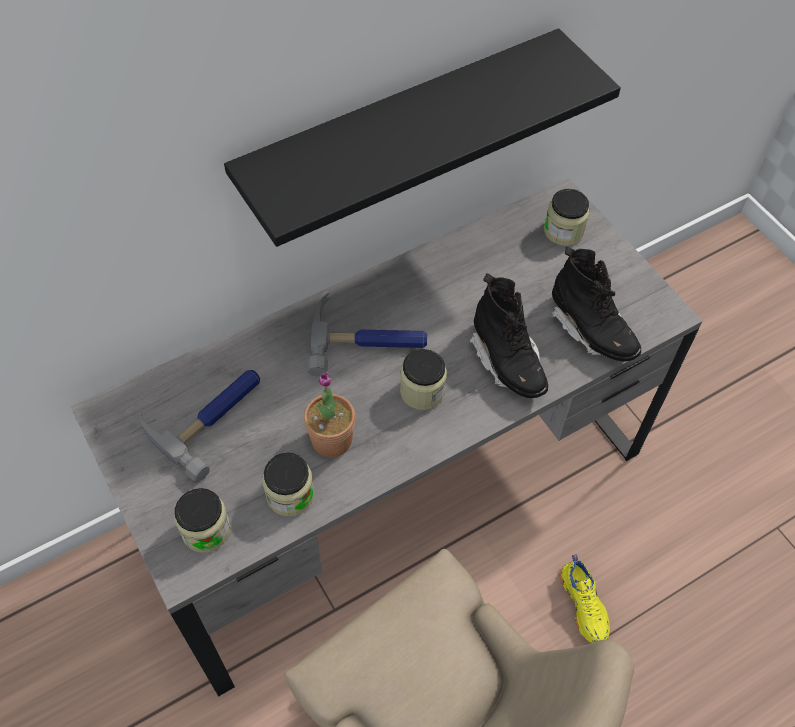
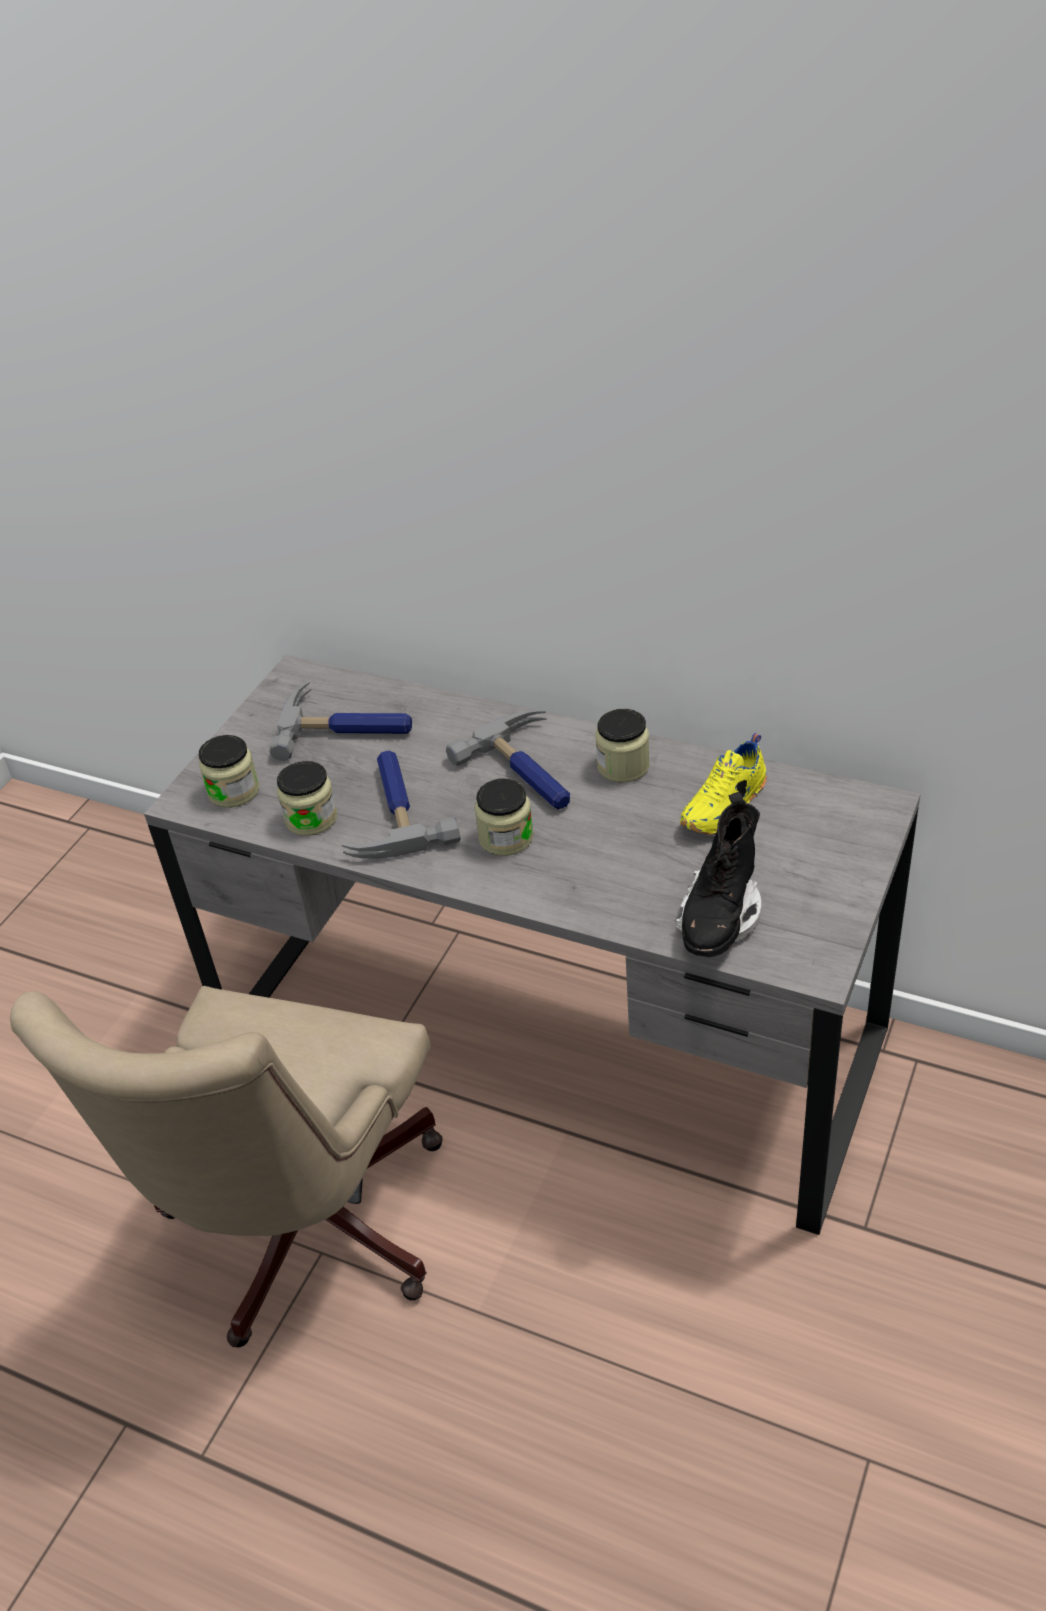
camera: 60 degrees right, 15 degrees down
(331, 439) = (393, 811): potted plant -> hammer
(400, 130) = (665, 564): black shelf -> none
(507, 361) = (606, 876): black boot -> none
(563, 231) = (834, 828): jar -> jar (623, 766)
(585, 605) = (562, 1290): yellow shoe -> yellow shoe (726, 807)

